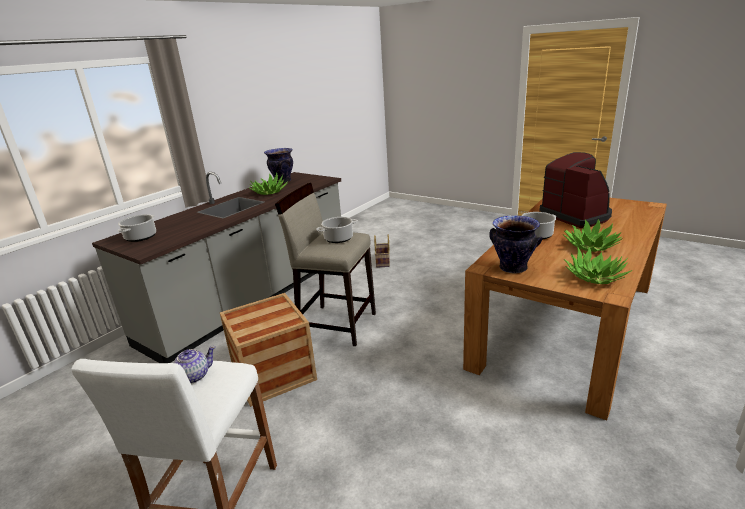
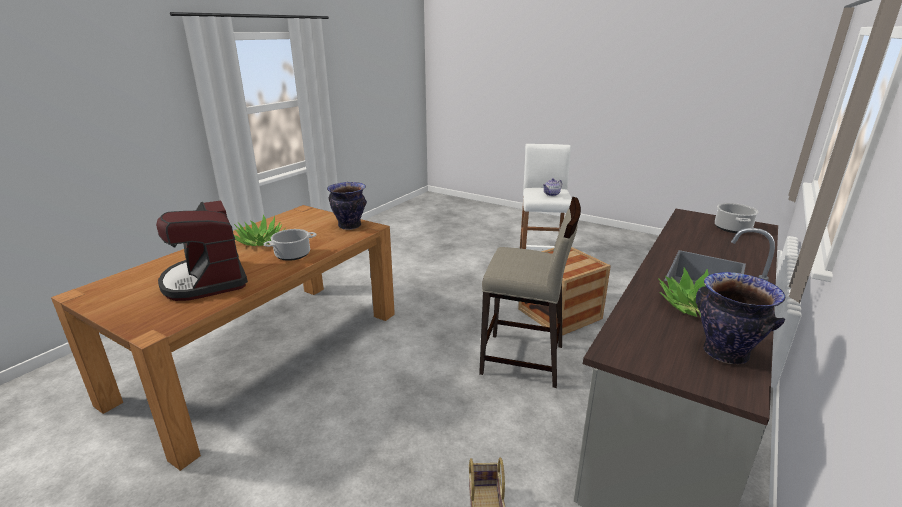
camera: 175 degrees right, 0 degrees up
(338, 239) = (517, 263): cooking pot -> none
(595, 277) = (296, 219): potted plant -> none

